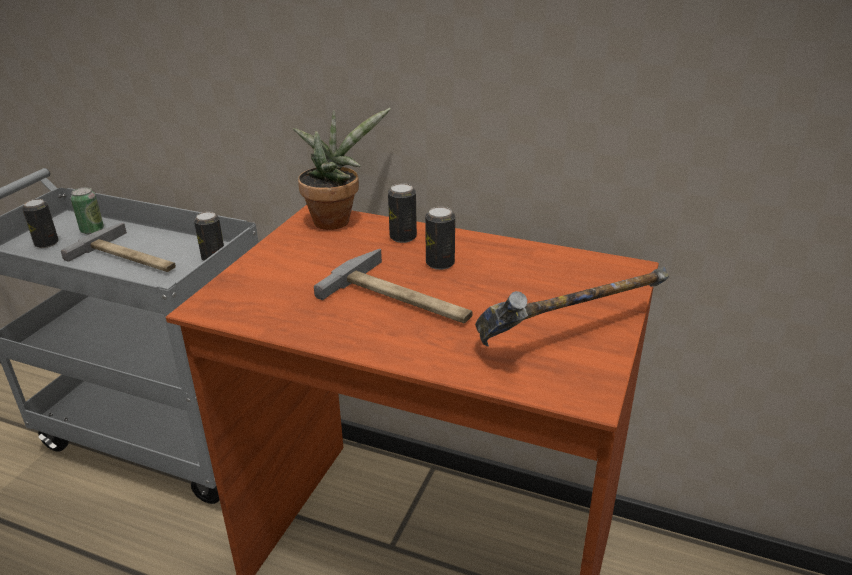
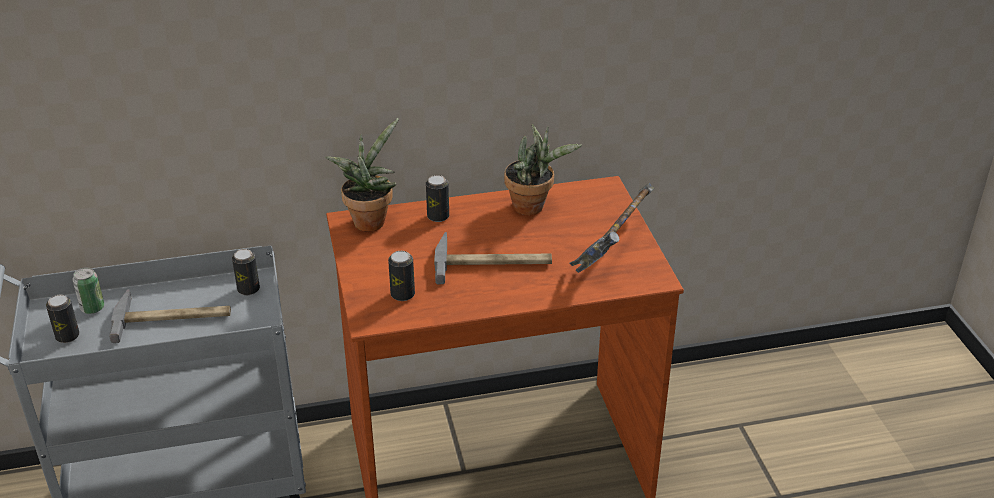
camera: 35 degrees left, 5 degrees up
(440, 263) = (487, 228): can -> can (402, 294)
(516, 260) = (533, 207): none -> potted plant

